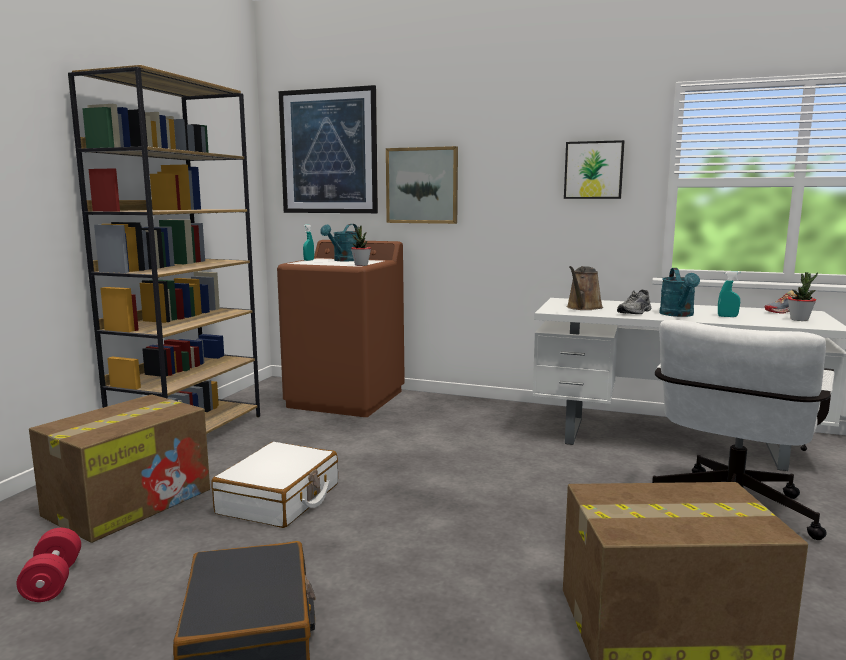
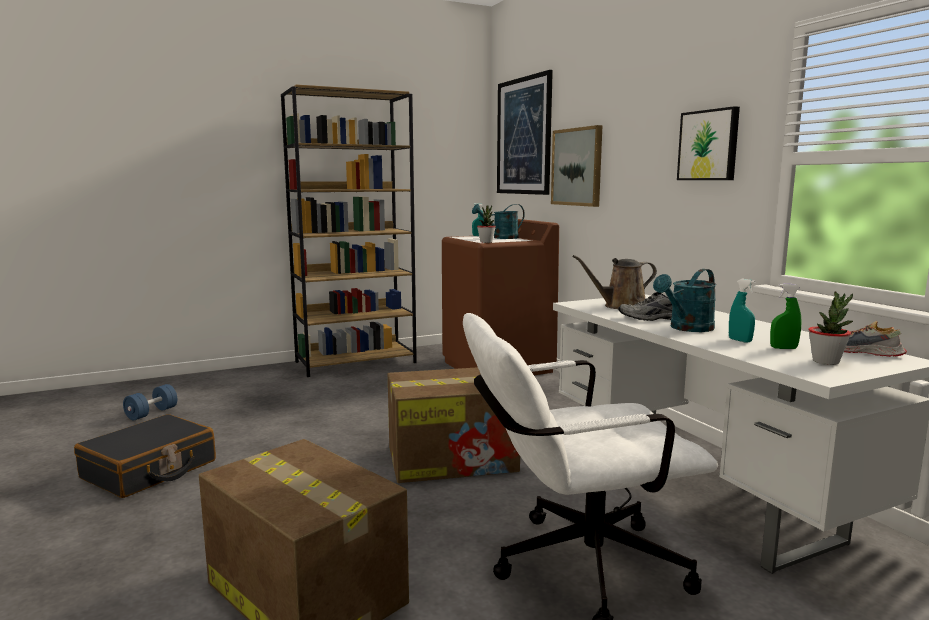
camera: 45 degrees right, 0 degrees up
(53, 581) = (152, 413): red dumbbell -> blue dumbbell
(130, 501) = (251, 389): cardboard box -> cardboard box (453, 459)
(280, 499) = (309, 414): white suitcase -> none
(758, 316) = (783, 348): none -> green spray bottle

